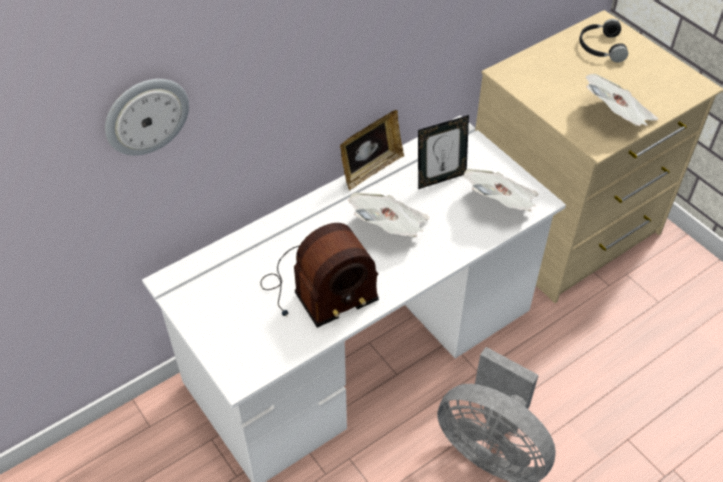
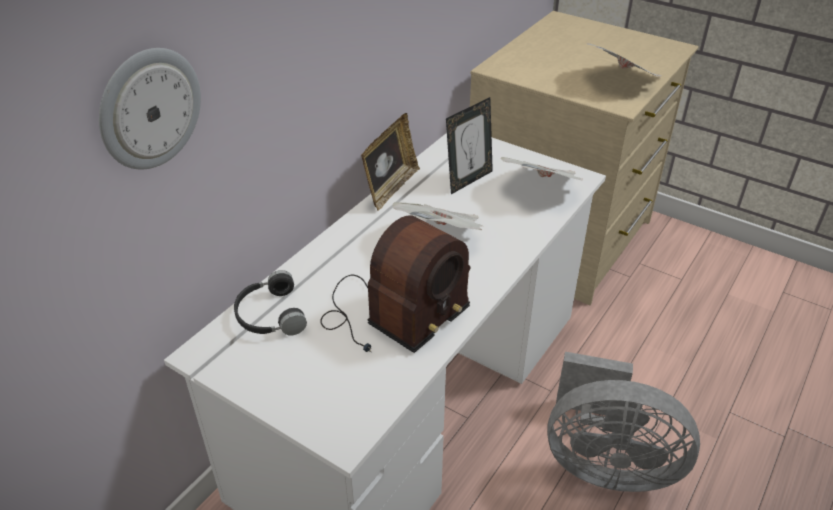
camera: 20 degrees left, 10 degrees down
(600, 47) = (569, 35): black headphones -> black headphones (269, 315)

